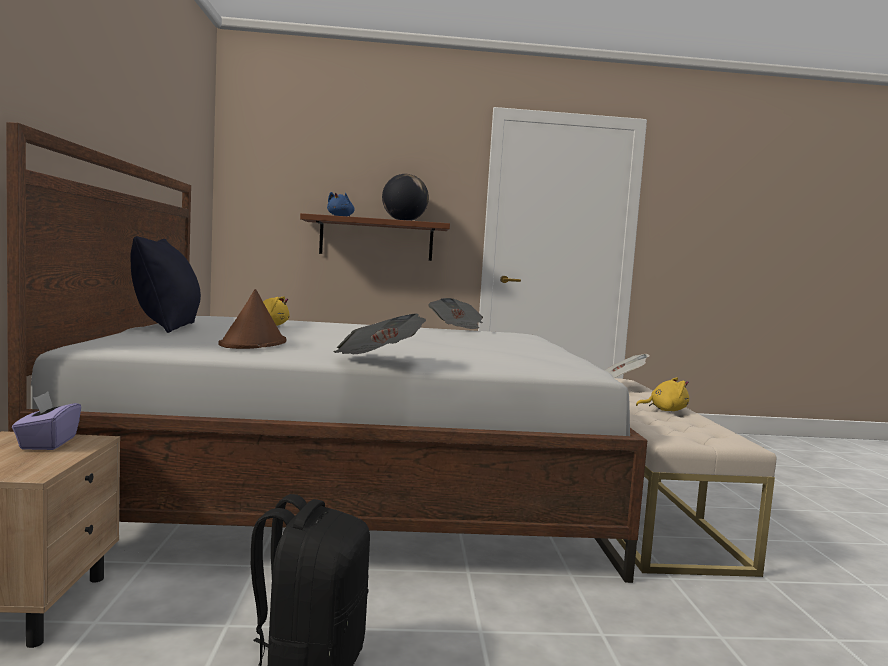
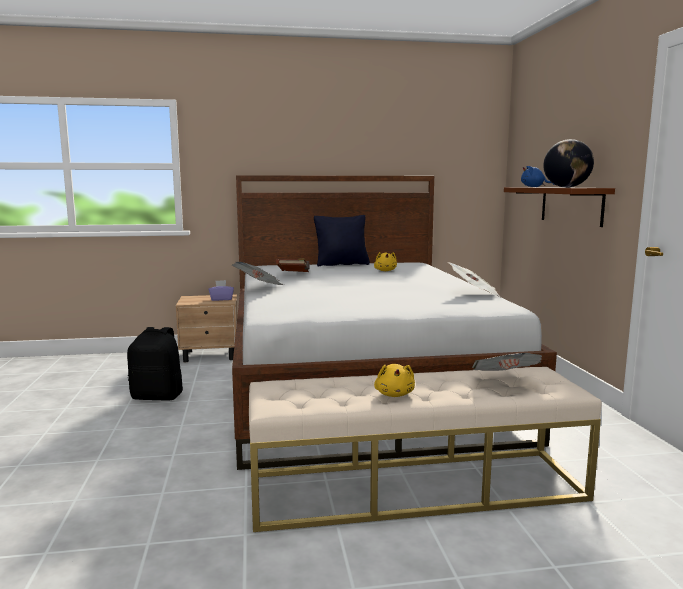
camera: 85 degrees right, 5 degrees up
(253, 344) = (294, 274): brown hat -> brown book

